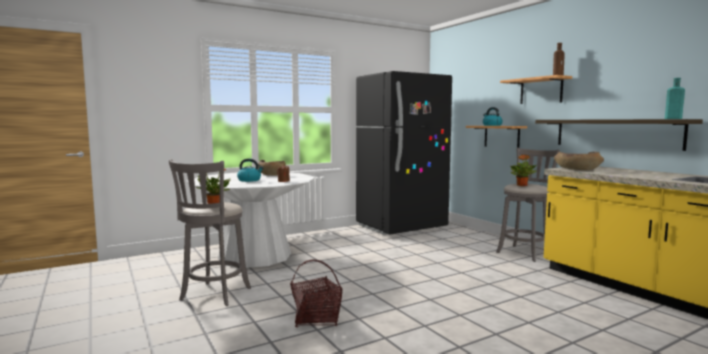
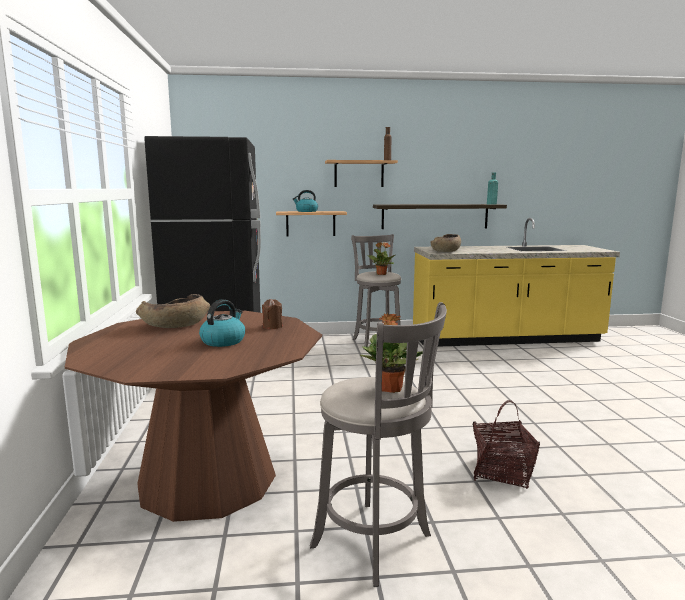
camera: 65 degrees left, 5 degrees up
(255, 256) = (207, 479): white dining table -> brown dining table

